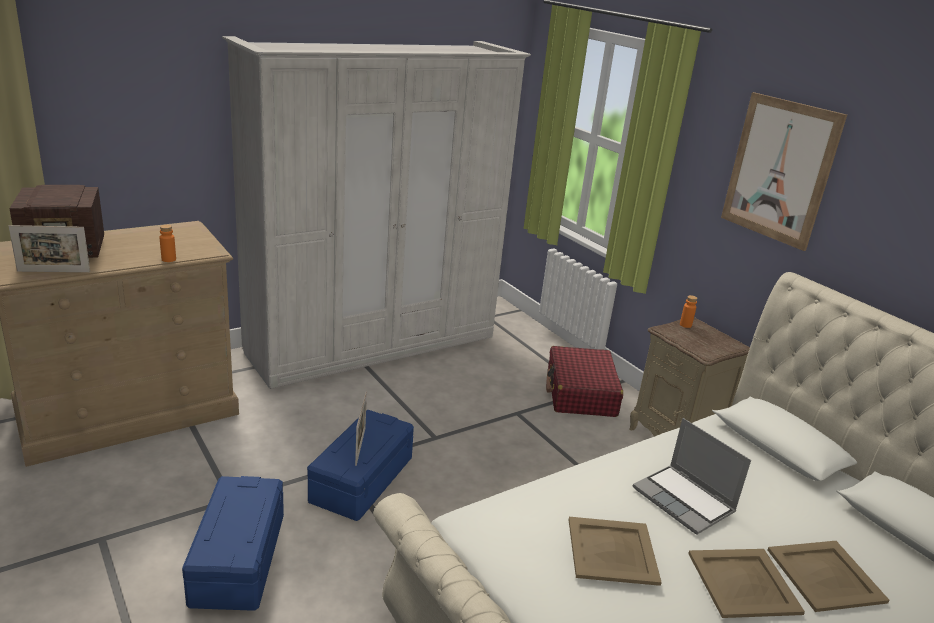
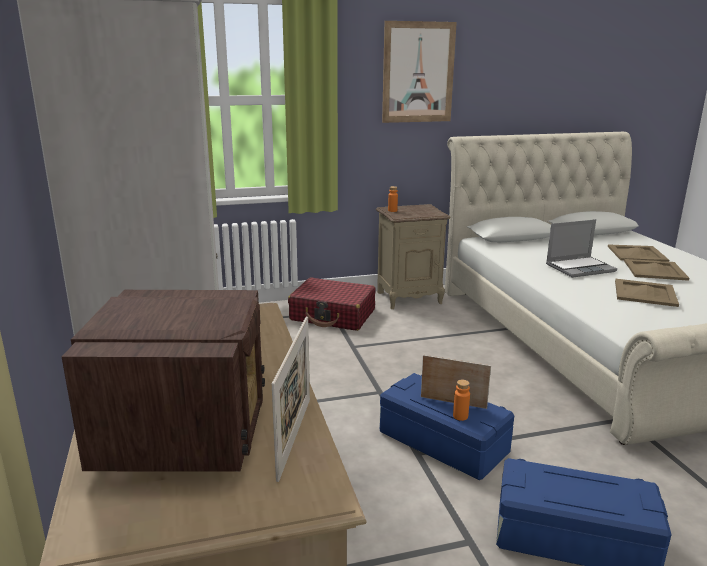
camera: 70 degrees left, 5 degrees down
(168, 259) = (275, 338): orange bottle -> orange bottle (460, 416)

